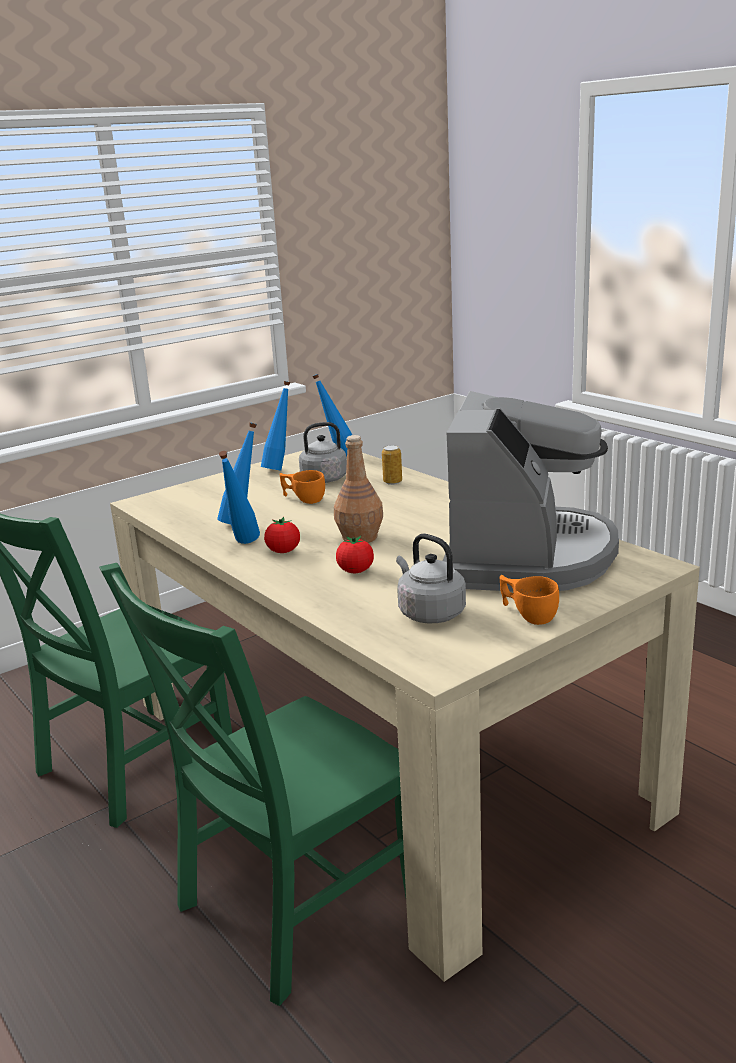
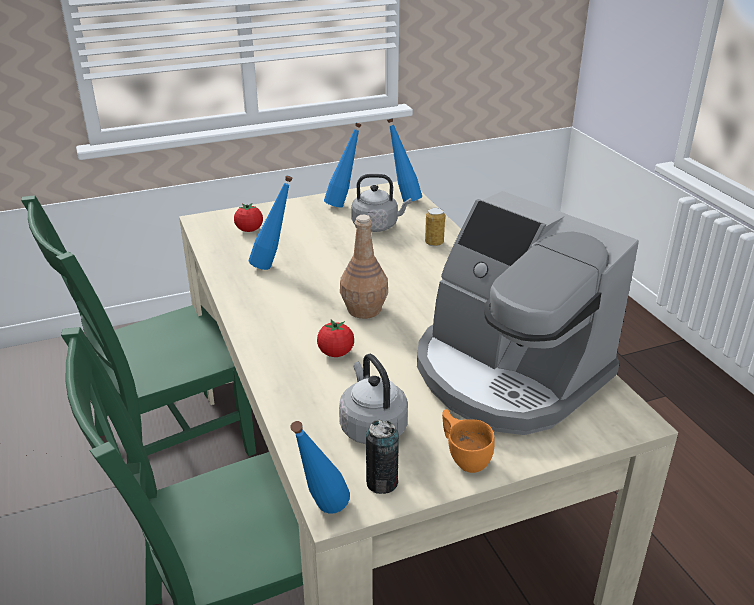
camera: 15 degrees right, 10 degrees up
(242, 545) = (257, 294): blue bottle -> blue bottle (322, 515)
(283, 551) = (287, 311): tomato -> tomato (249, 230)
(303, 499) = (342, 248): orange cup -> none
(467, 646) = (382, 483): none -> can
(528, 556) = (508, 374): coffee machine -> coffee machine turned 105 degrees clockwise

